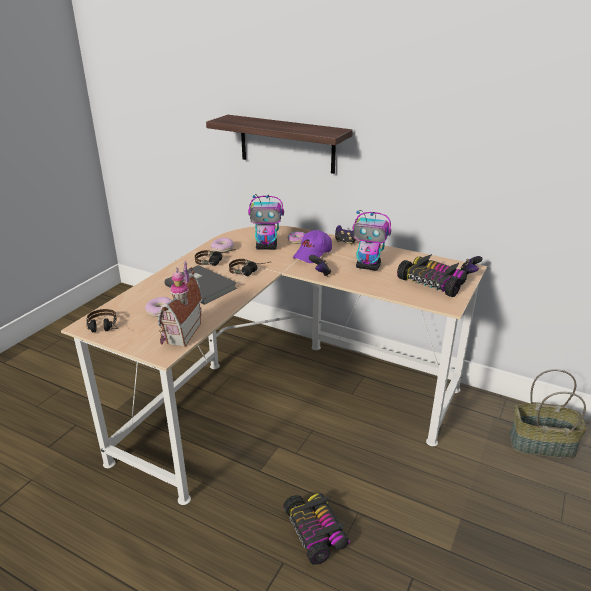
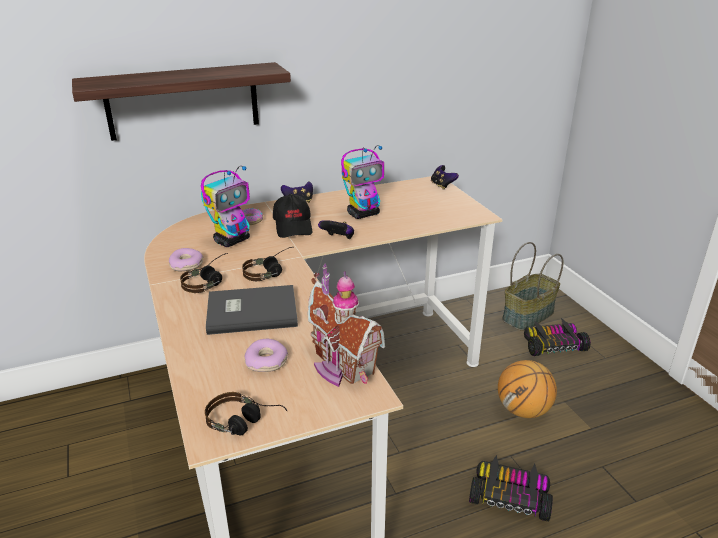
camera: 50 degrees left, 0 degrees up
(313, 254) = (293, 226): purple cap -> black cap
(416, 497) = (523, 410): none -> basketball
(432, 282) = (434, 203): toy car -> toy car (552, 345)

